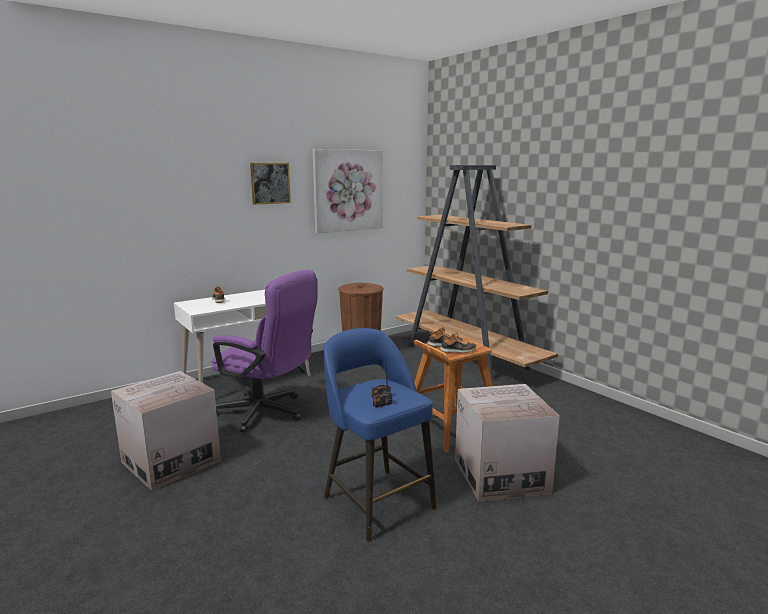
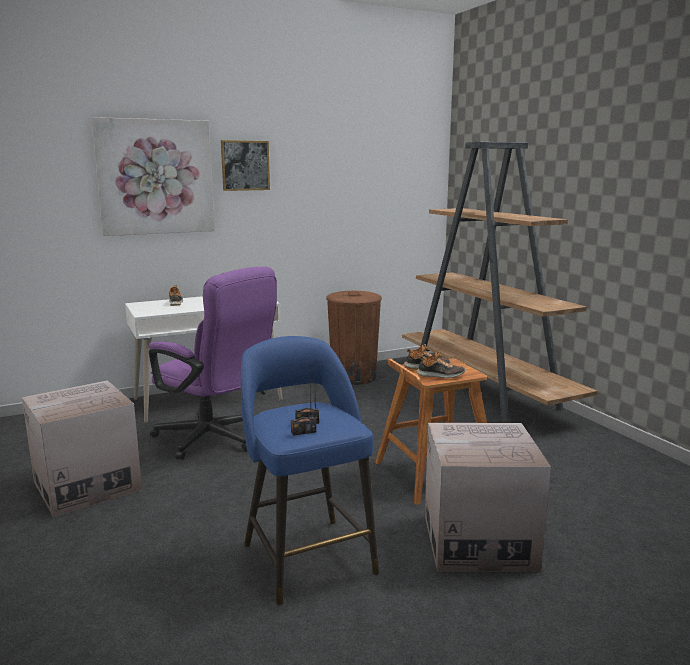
camera: 10 degrees right, 0 degrees up
(348, 190) = (344, 176): picture -> picture (155, 177)

